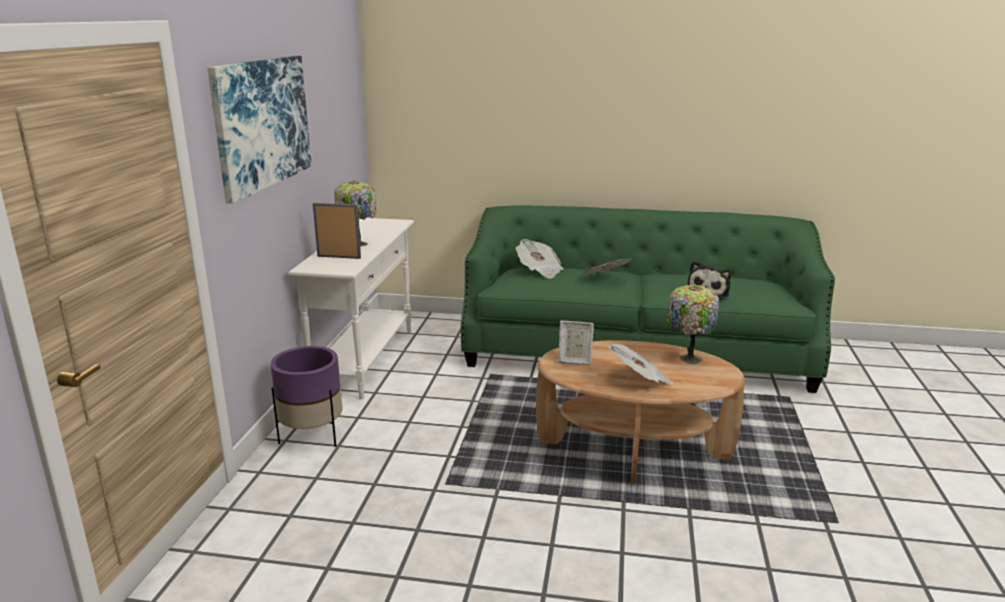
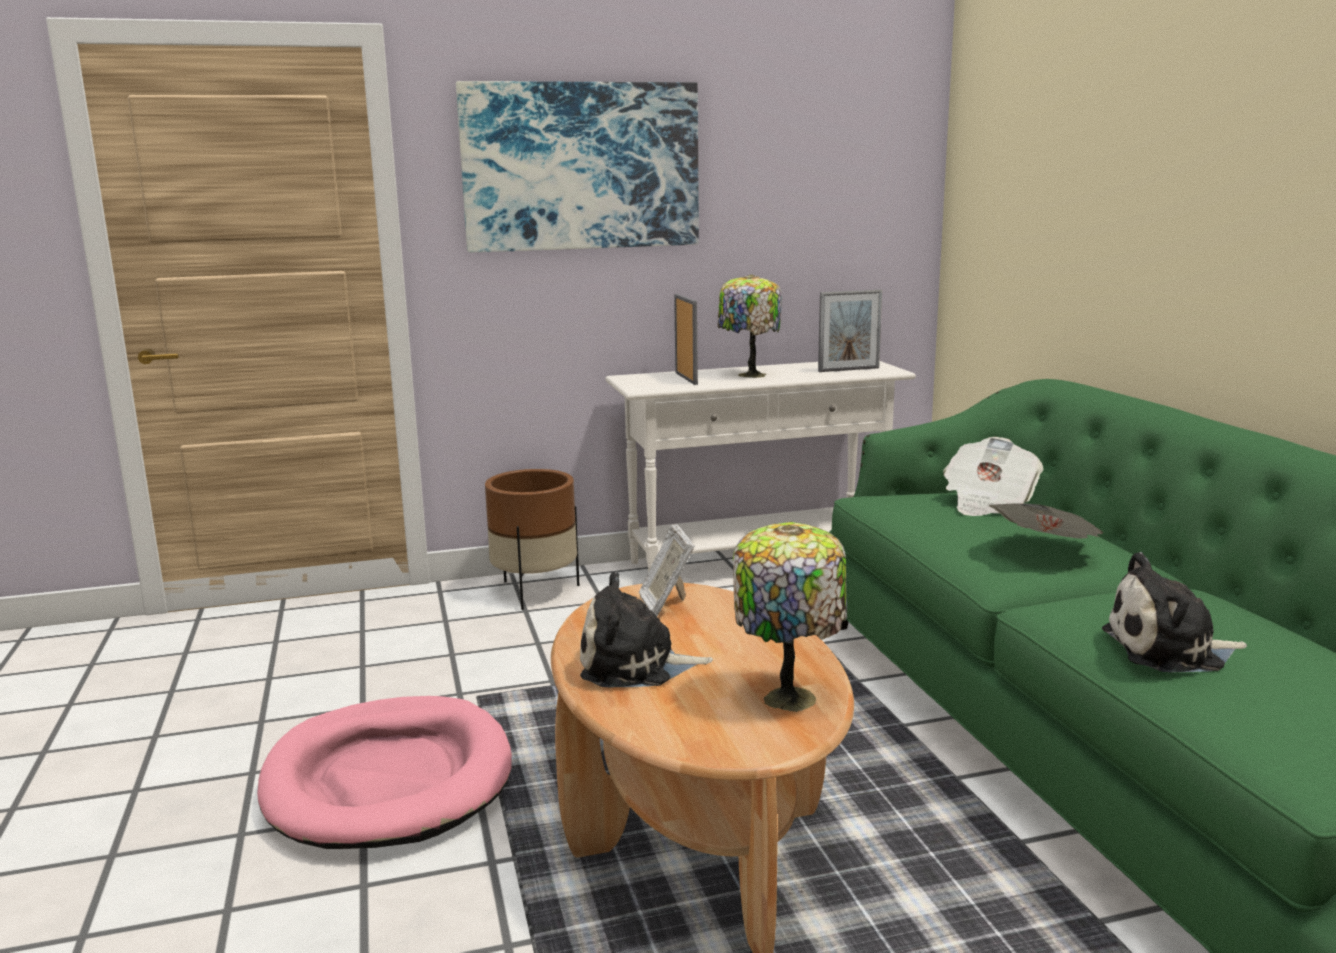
camera: 65 degrees right, 5 degrees down
(312, 436) = (535, 592): purple planter -> brown planter
(383, 227) = (848, 369): none -> picture frame
(520, 530) = (389, 779): none -> pink dog bed
(640, 380) = (635, 666): newspaper -> plush toy

